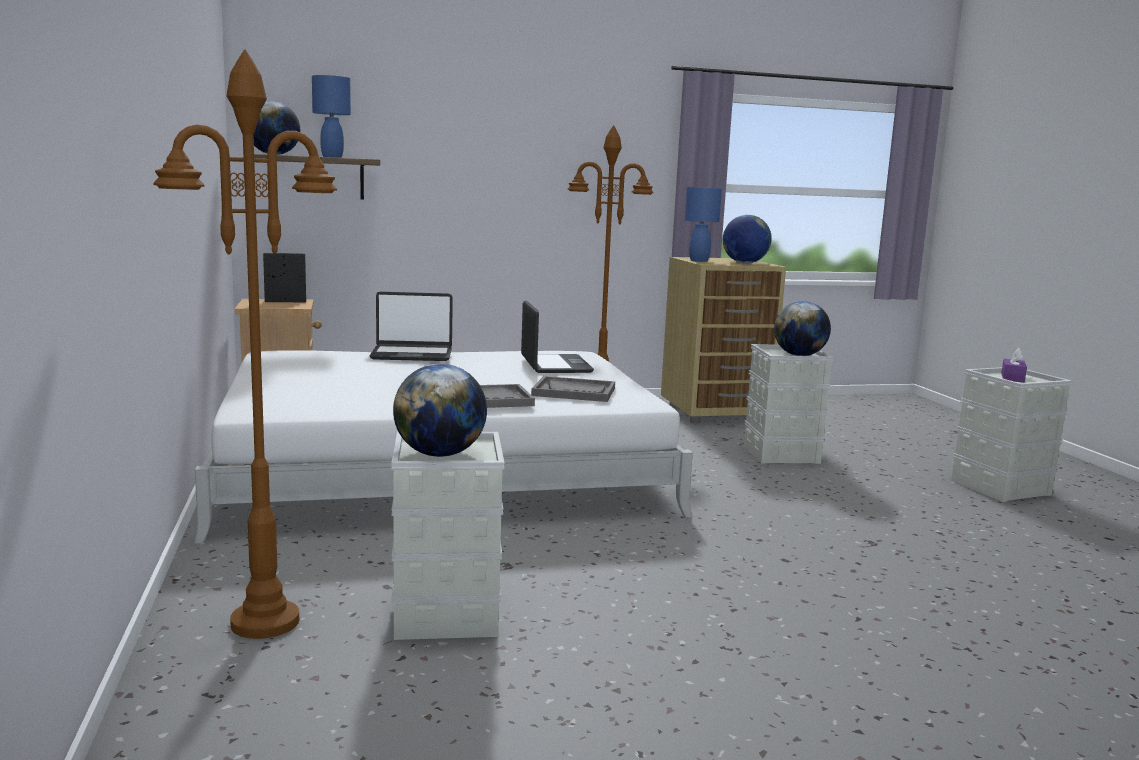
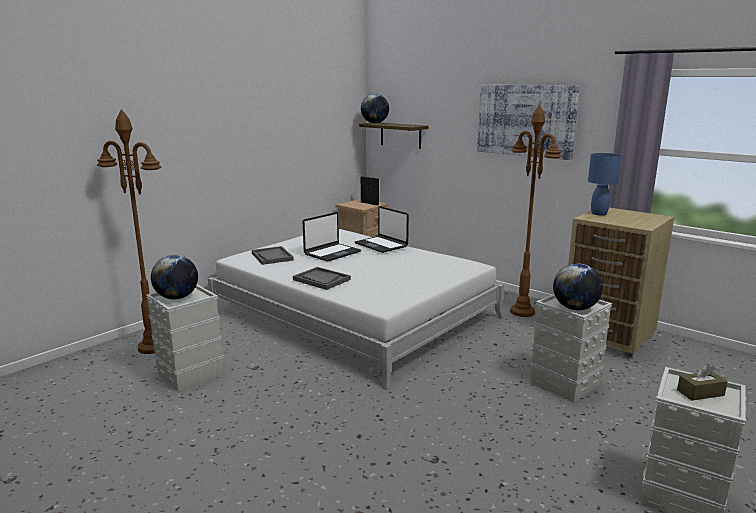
camera: 55 degrees right, 5 degrees up
(332, 157) = (399, 124): blue table lamp -> none
(549, 151) = (526, 120): none -> picture
(554, 365) = (428, 270): laptop -> laptop (332, 253)
(574, 392) = (374, 288): grey tray -> grey tray (272, 257)
(744, 263) = (631, 221): globe -> none
(1012, 378) = (700, 393): purple tissue box -> brown tissue box

